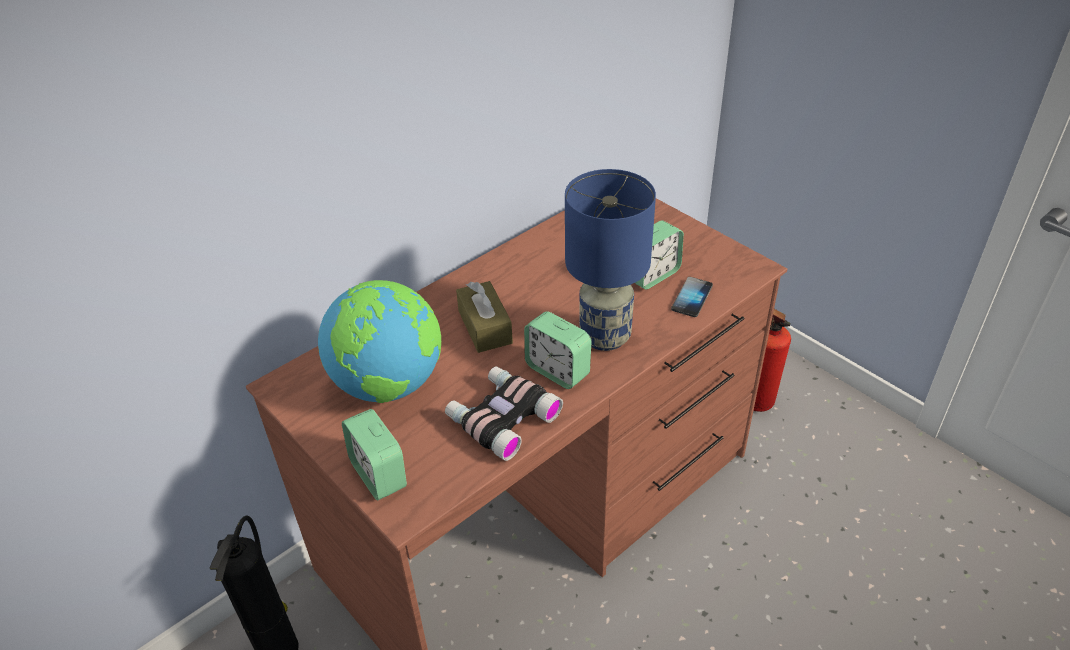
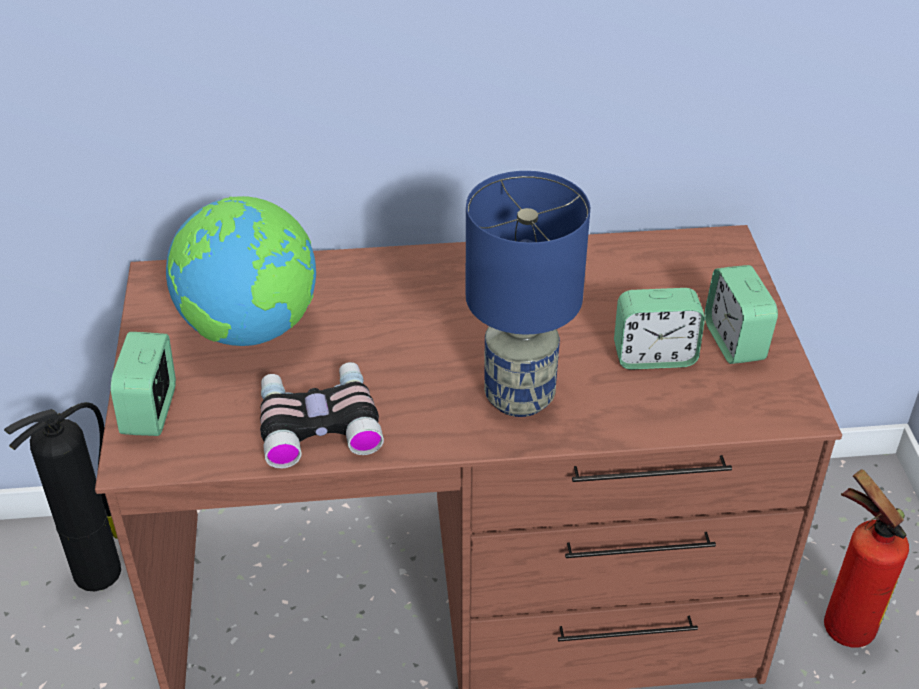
camera: 35 degrees right, 0 degrees up
(485, 327) = (404, 319): brown tissue box -> none
(557, 370) = (427, 406): alarm clock -> alarm clock (734, 341)
(692, 298) = (671, 407): phone -> none

